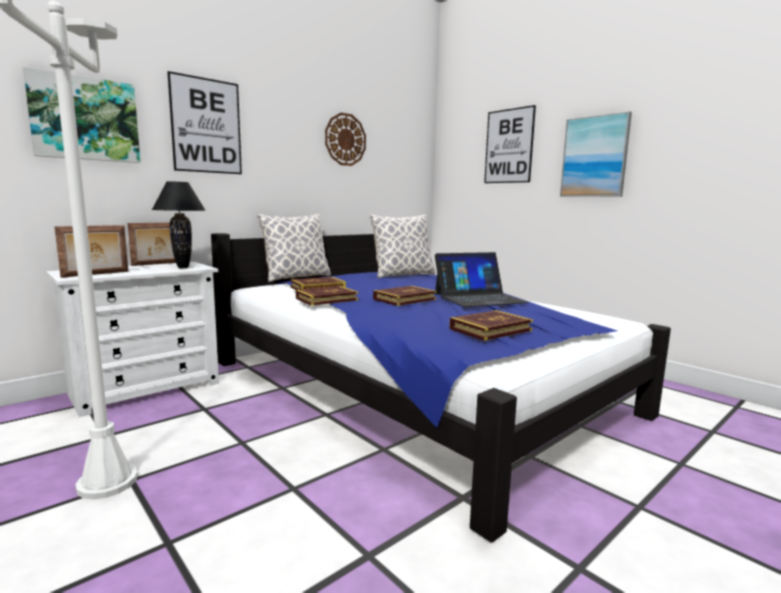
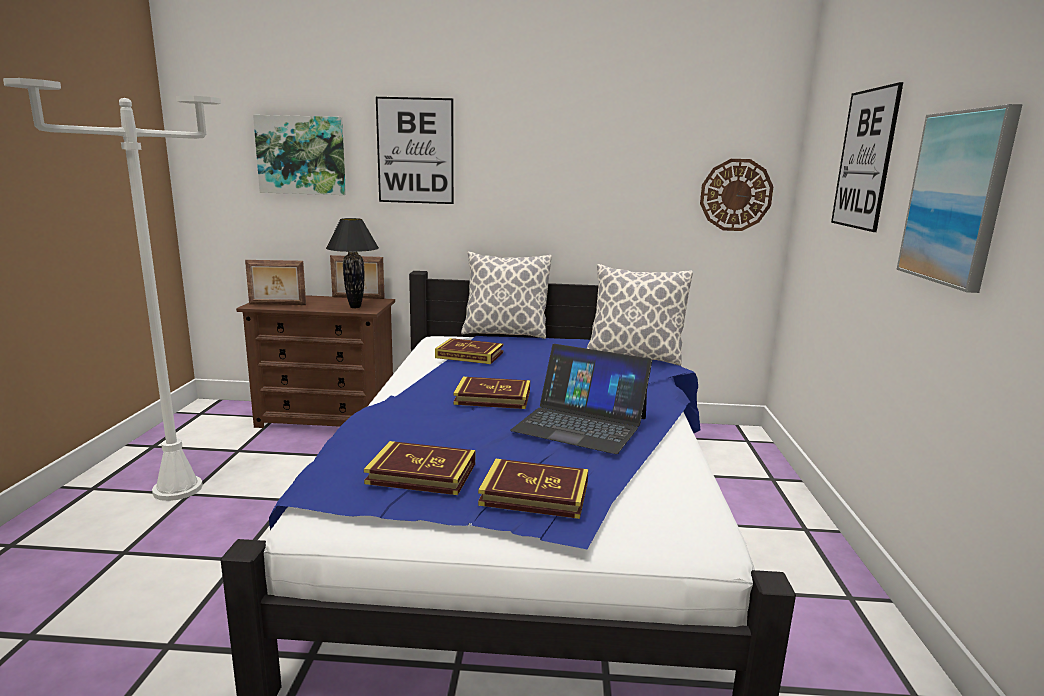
camera: 45 degrees right, 5 degrees up
(146, 388) = (327, 418): white dresser -> brown dresser
(327, 299) = (433, 373): book -> book (534, 494)
(345, 139) = (609, 151): wall clock -> wall clock (736, 195)

